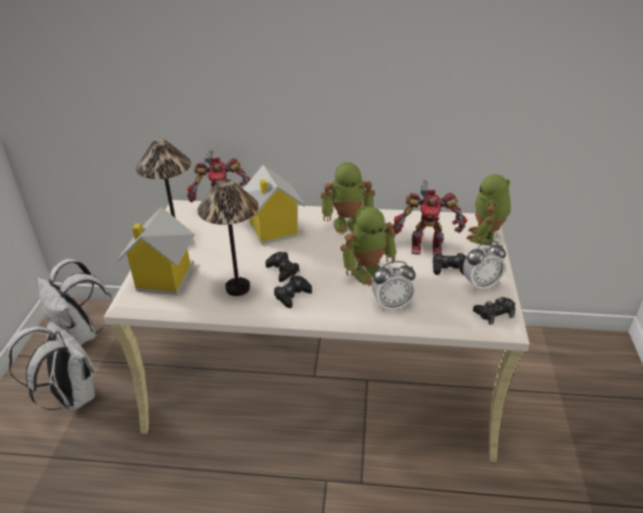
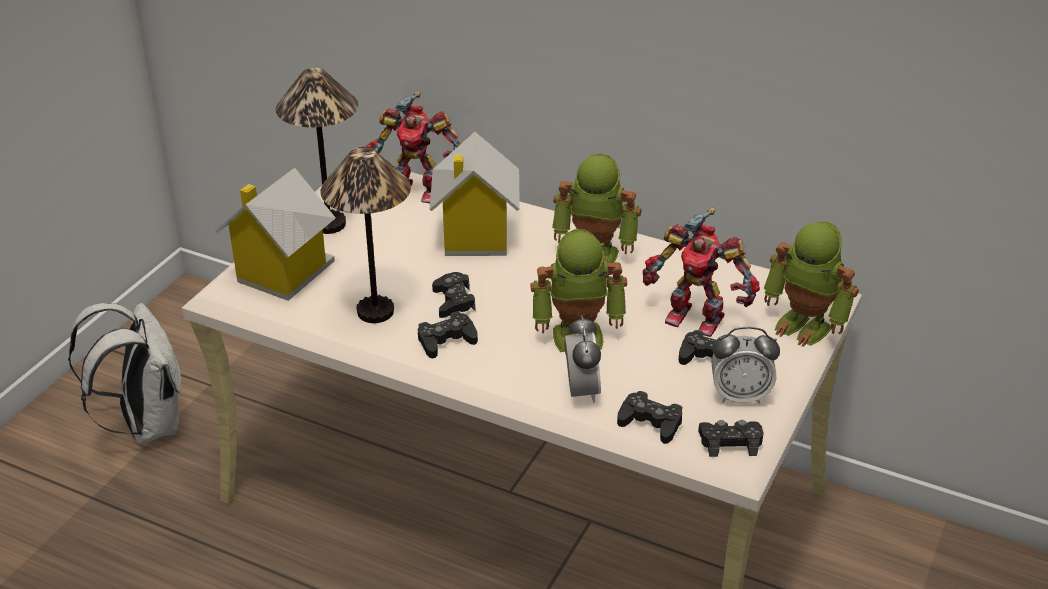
camera: 20 degrees right, 0 degrees up
(81, 335) = (196, 338): white backpack -> none
(391, 305) = (581, 391): alarm clock -> alarm clock turned 105 degrees counterclockwise
(443, 313) = (650, 423): none -> black game controller
(485, 237) = (805, 325): toy robot -> toy robot turned 90 degrees counterclockwise

